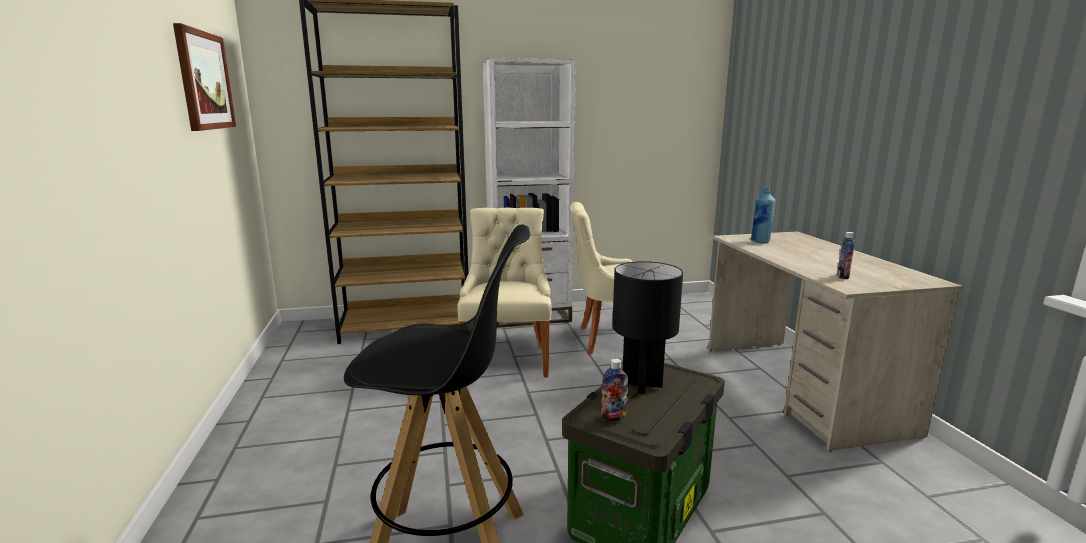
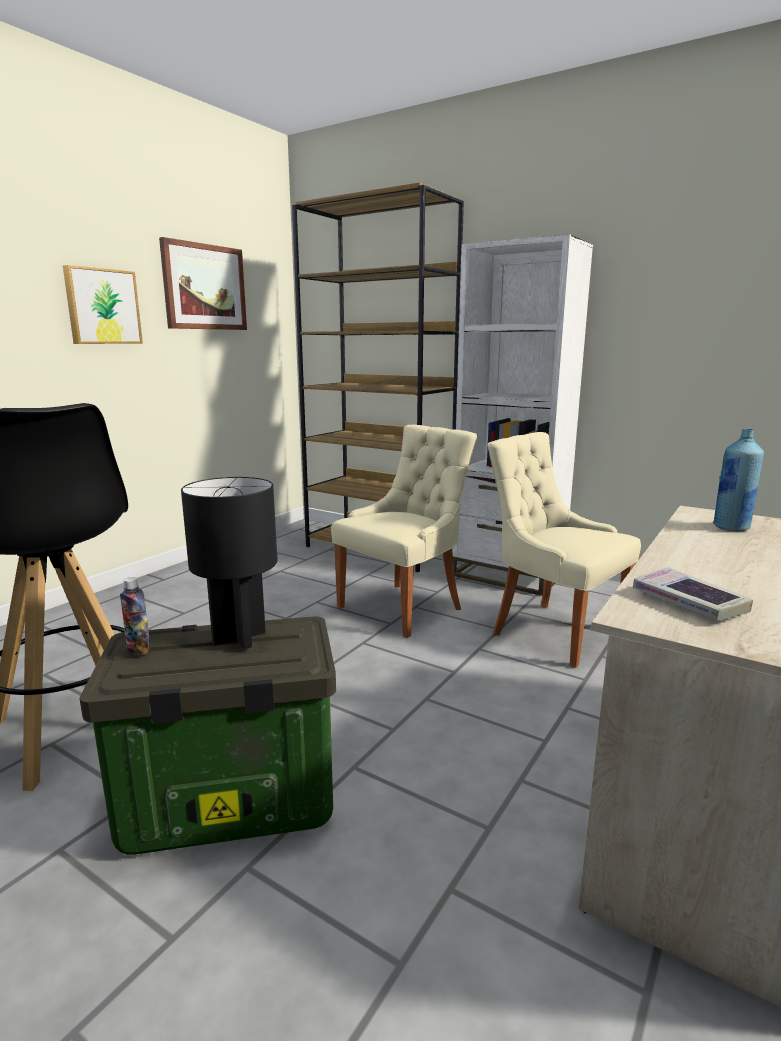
camera: 45 degrees right, 0 degrees up
(150, 110) = (102, 307): none -> picture
(842, 277) = (688, 602): bottle -> book

